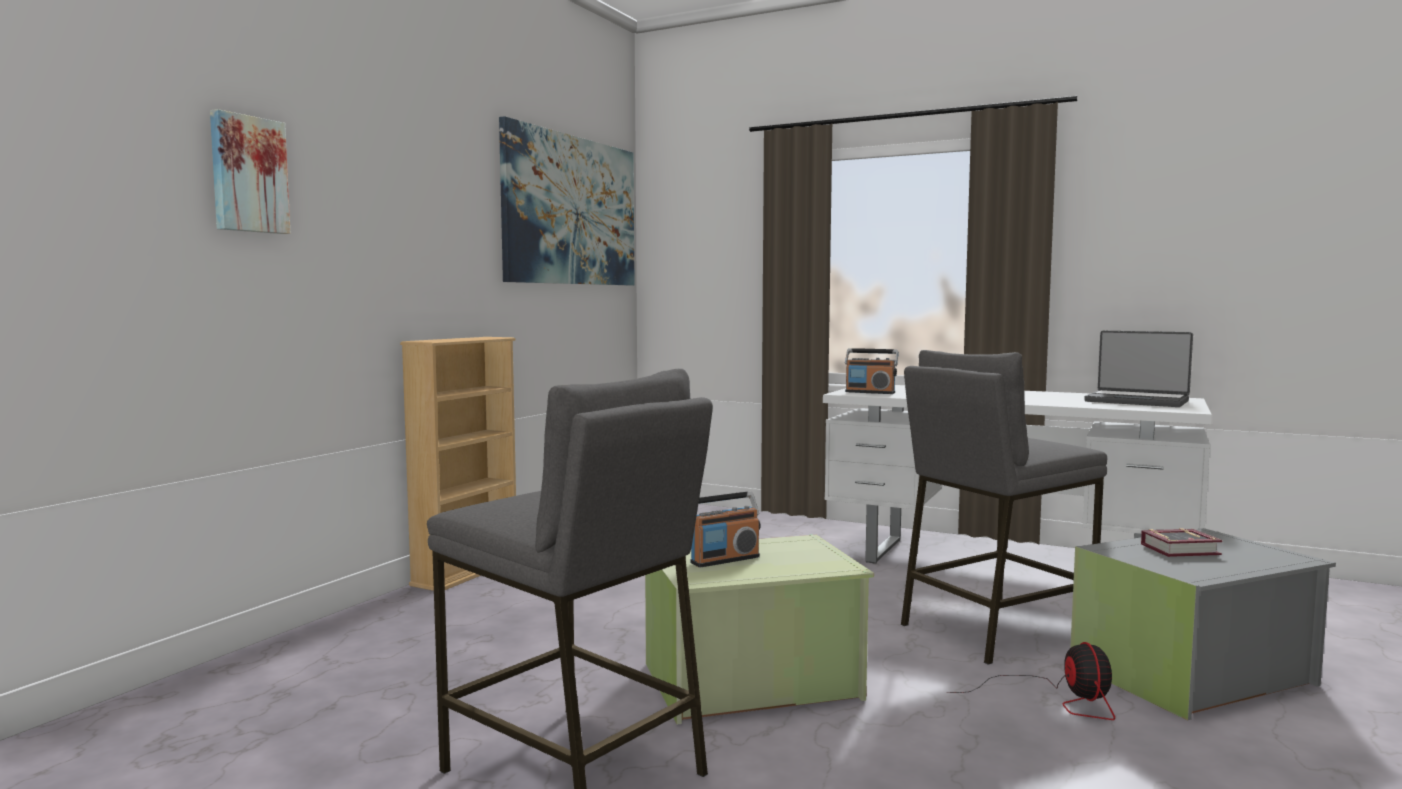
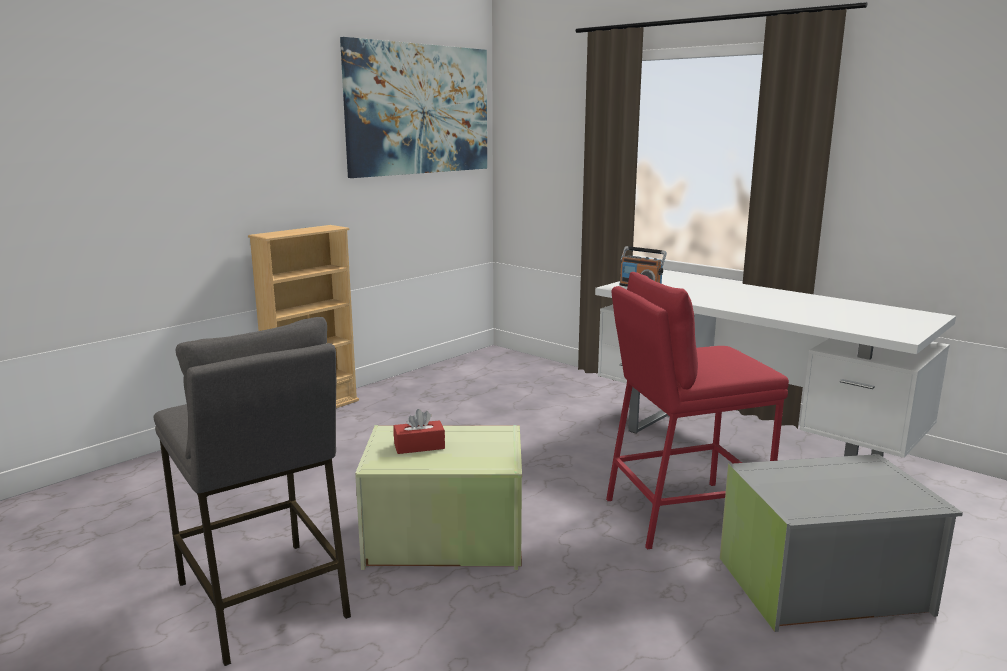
camera: 15 degrees right, 10 degrees up
(248, 174) = (102, 117): picture -> none
(724, 560) = (419, 446): radio -> red tissue box
(993, 629) = (682, 514): grey stool -> red stool
(1056, 700) = (675, 593): fan -> none
(1137, 401) = (875, 317): laptop -> none
(1184, 550) = (825, 479): book -> none

